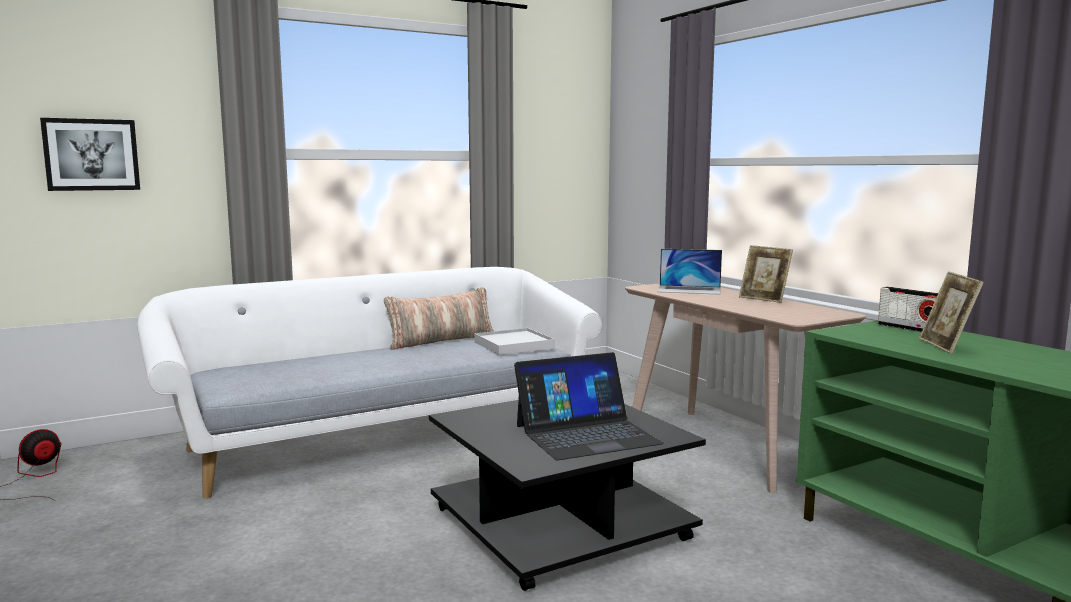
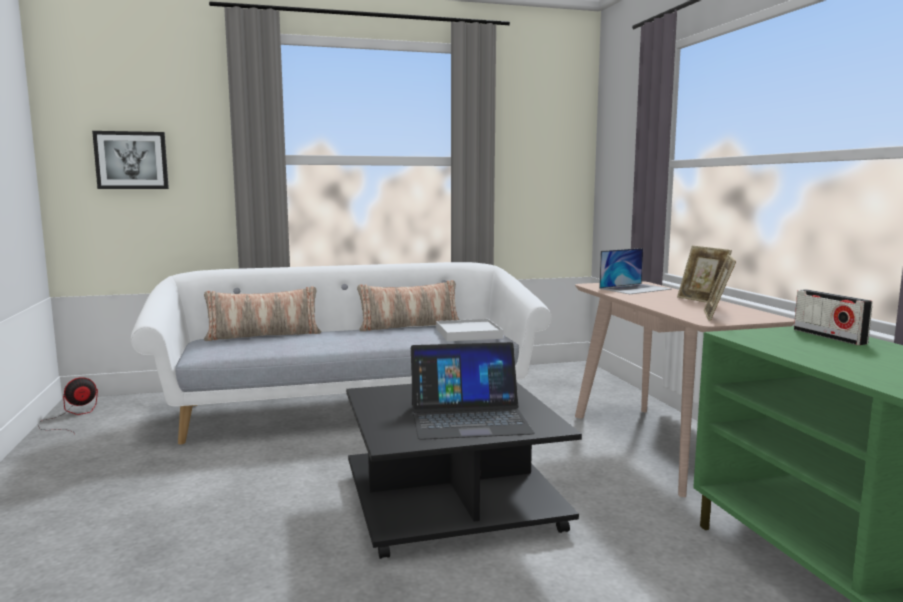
camera: 15 degrees right, 0 degrees up
(280, 361) = (263, 335): none -> pillow
(689, 290) = (635, 289): laptop -> laptop turned 60 degrees counterclockwise
(946, 346) = (846, 356): picture frame -> picture frame (717, 316)

